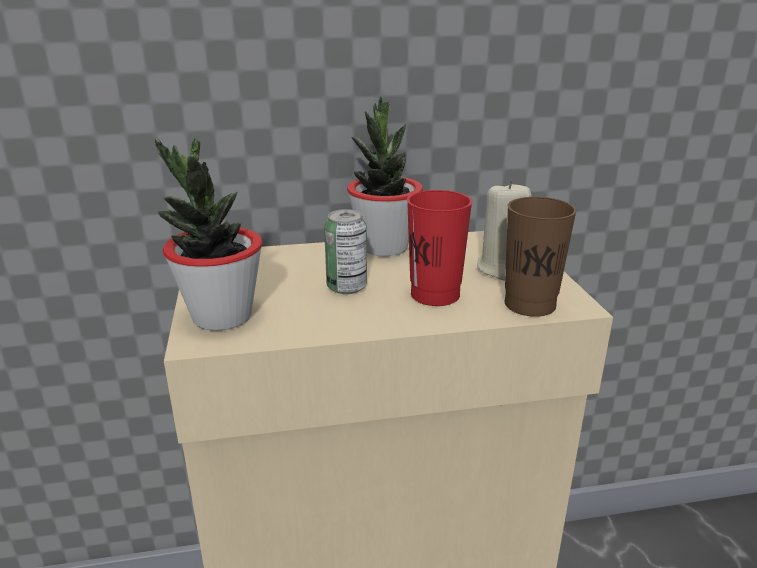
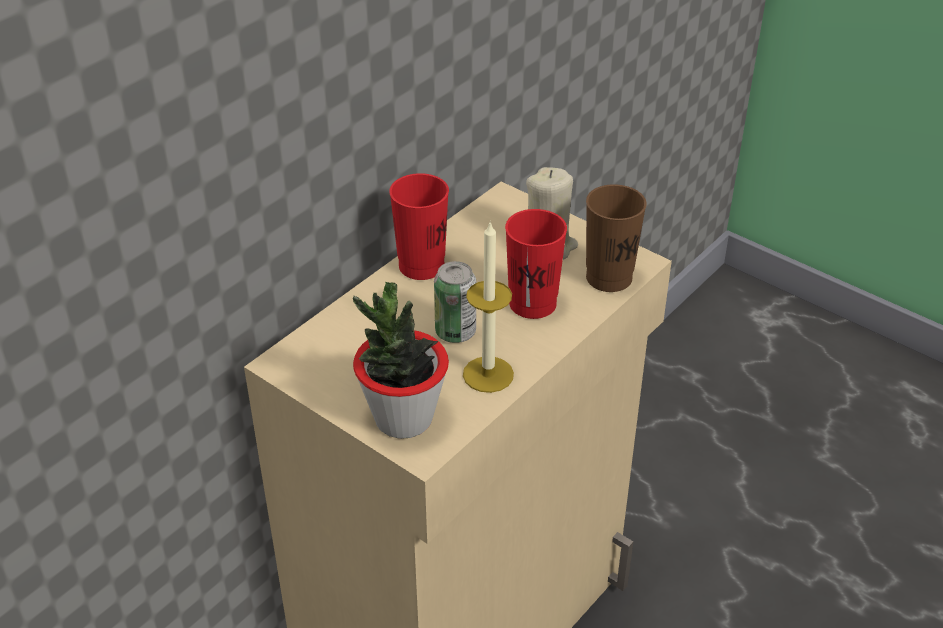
camera: 40 degrees left, 15 degrees up
(327, 320) = (488, 374): none -> candle
(384, 247) = (421, 266): potted plant -> red cup

